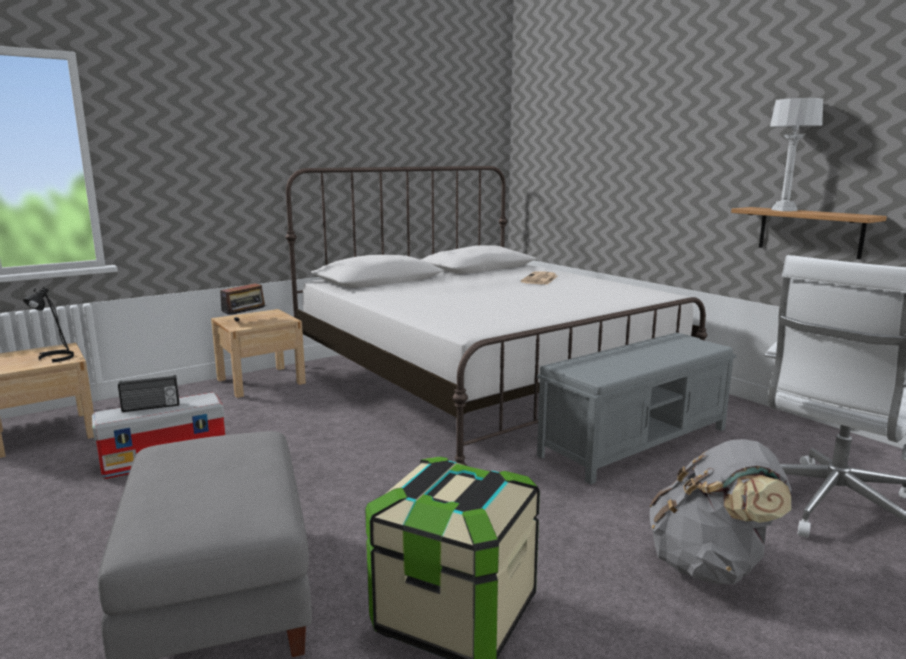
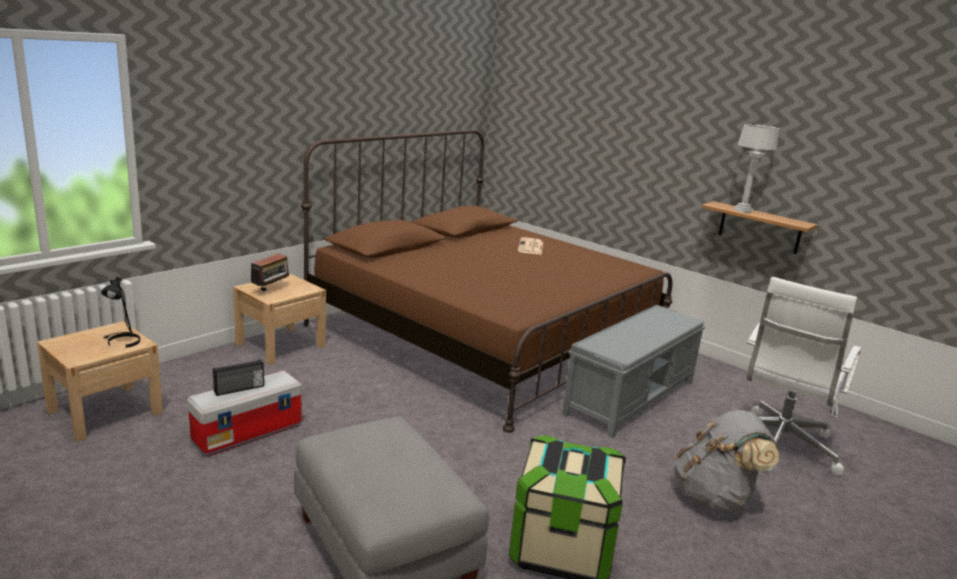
camera: 15 degrees left, 5 degrees up
(485, 377) = (485, 335): white bed -> brown bed

